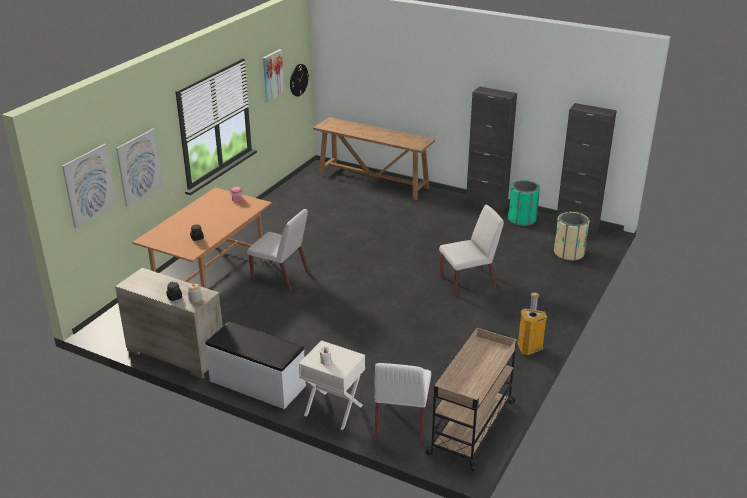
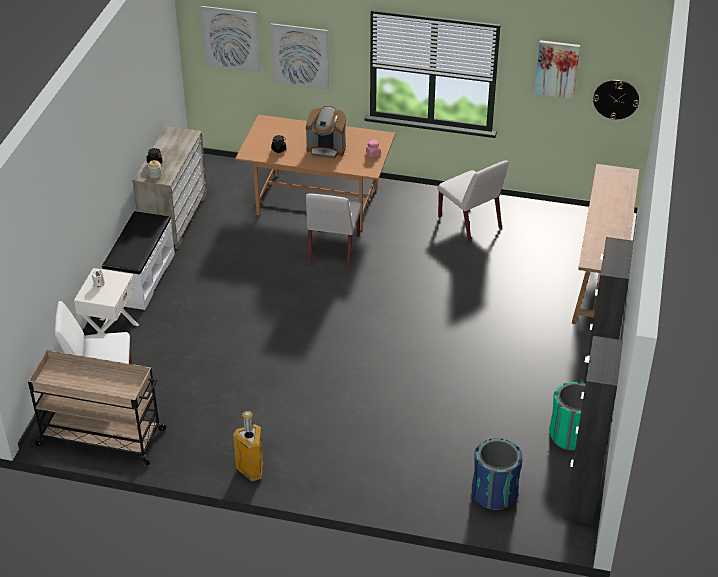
camera: 75 degrees right, 10 degrees up
(215, 217) = (326, 149): none -> coffee machine
(468, 281) = (380, 401): white chair -> white chair (470, 223)
(568, 253) = (494, 493): beige trash can -> blue trash can

